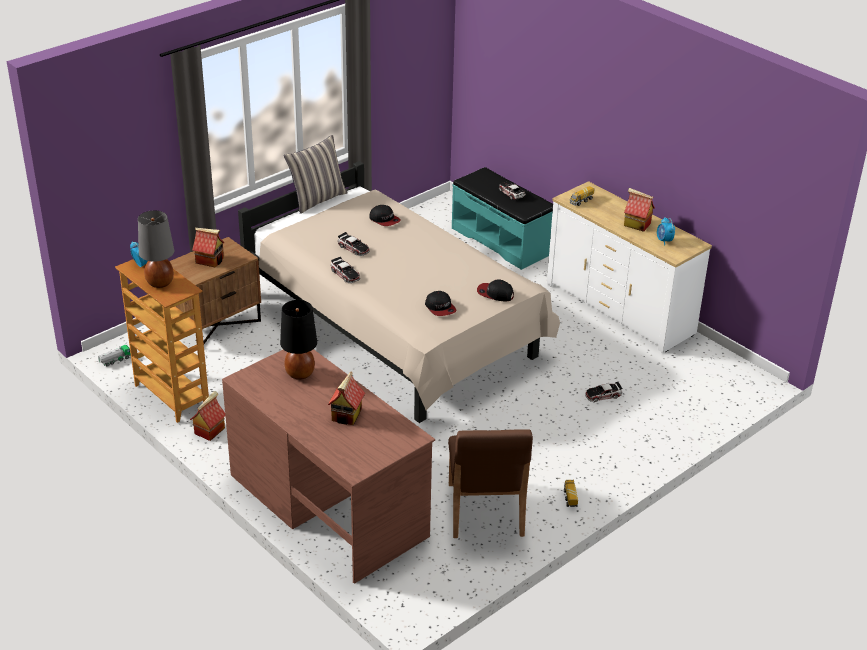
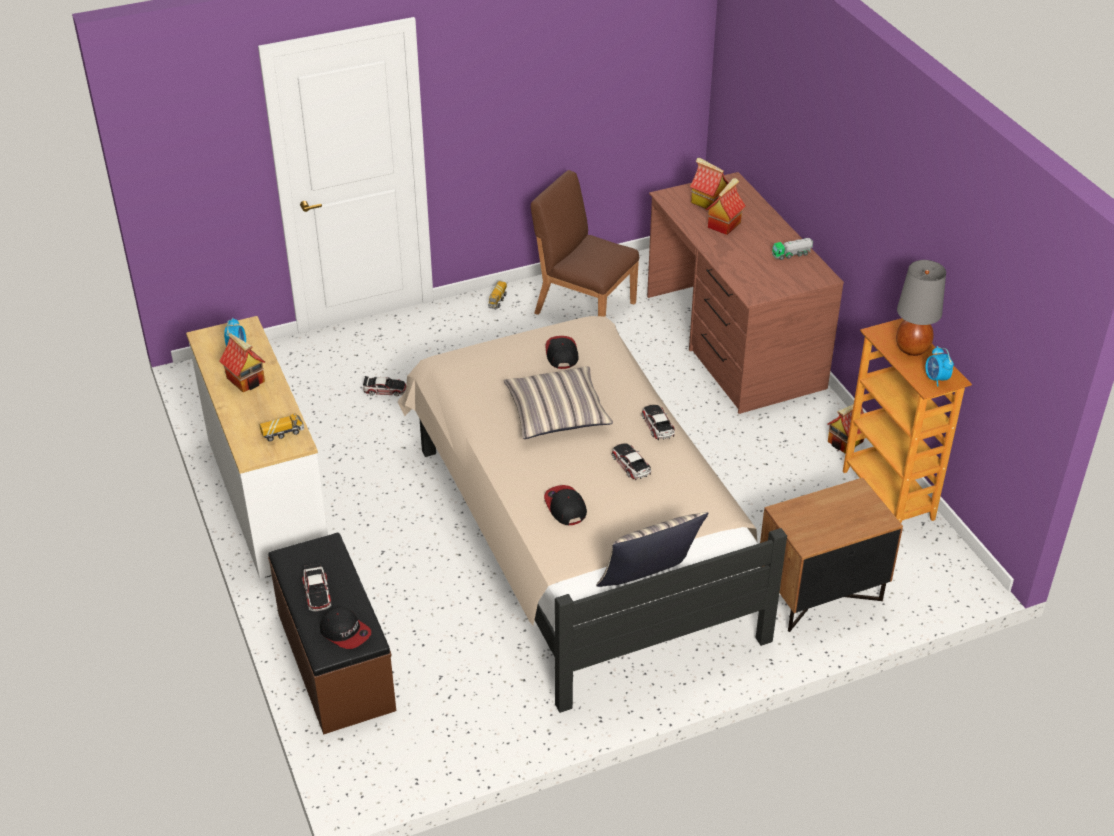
camera: 160 degrees left, 5 degrees up
(115, 360) = (962, 564): toy truck -> toy truck (791, 254)
(210, 260) = (834, 516): toy house -> toy house (707, 202)
(299, 374) = (759, 270): black table lamp -> none
(420, 269) = (556, 412): none -> pillow
(485, 510) = (584, 307): brown chair -> brown chair turned 75 degrees counterclockwise
(495, 294) = (485, 359): cap -> cap (345, 632)
(502, 240) = (334, 661): turquoise bench -> brown bench

